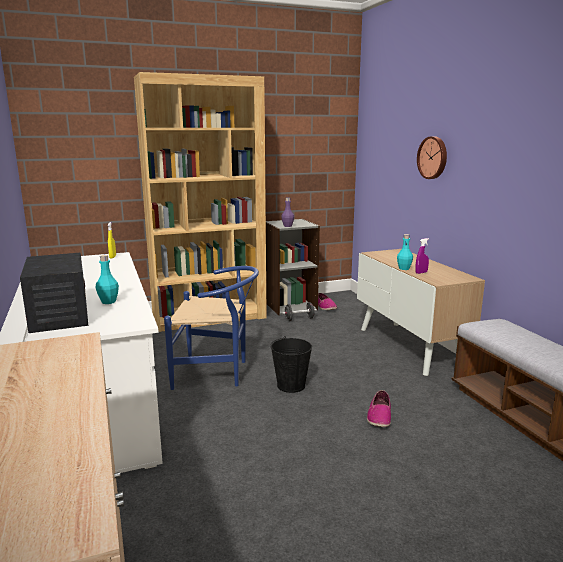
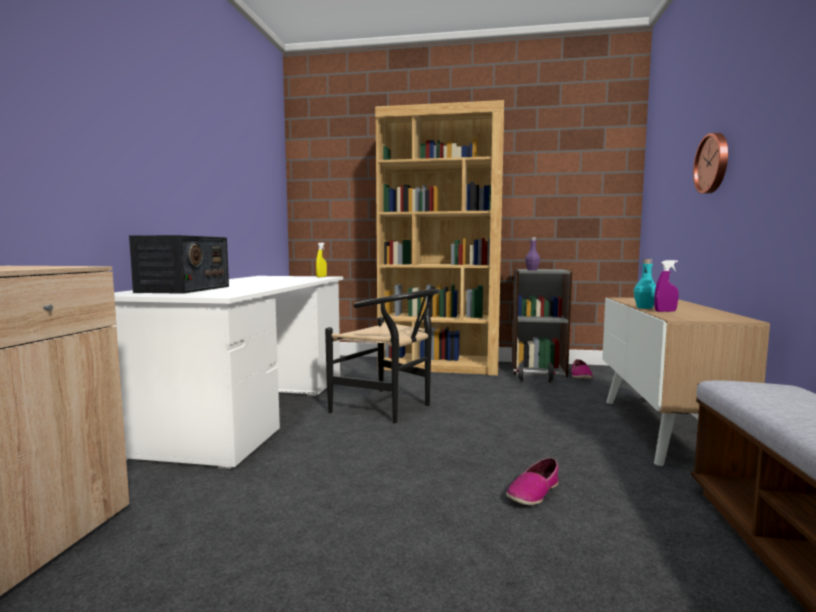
camera: 30 degrees right, 10 degrees down
(108, 302) = (240, 288): turquoise bottle -> none
(217, 372) = (389, 408): blue chair -> black chair
(291, 385) = (454, 435): black bucket -> none

